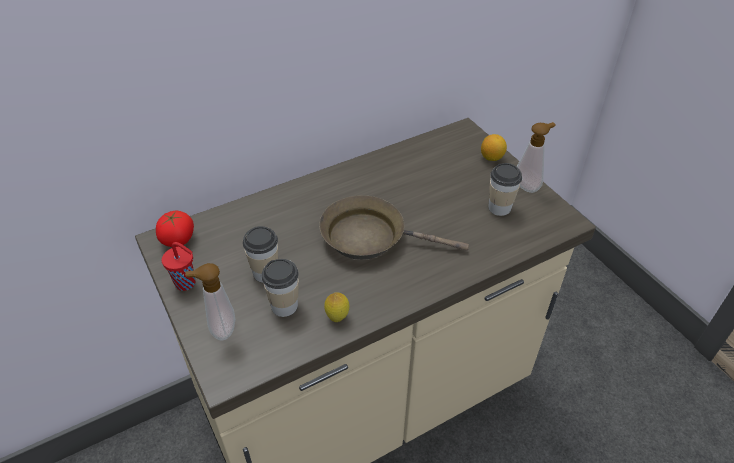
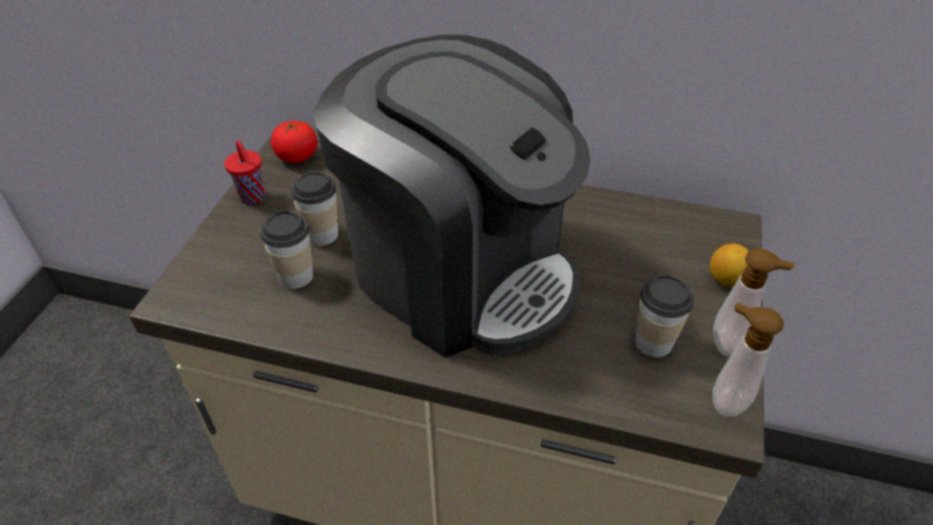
camera: 45 degrees right, 0 degrees up
(220, 330) = (222, 257): soap dispenser -> soap dispenser (724, 400)
(337, 317) = (322, 323): lemon -> none
(370, 237) = (460, 270): brown frying pan -> coffee machine

